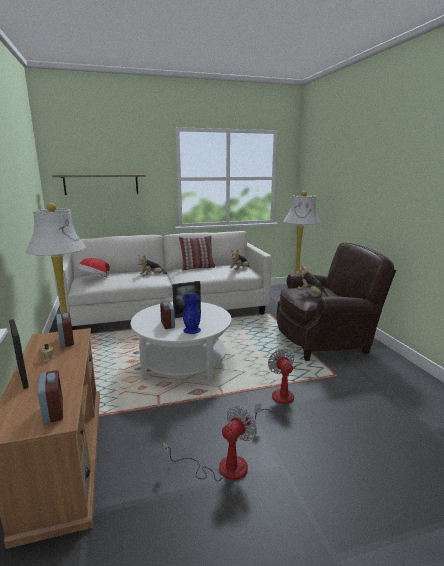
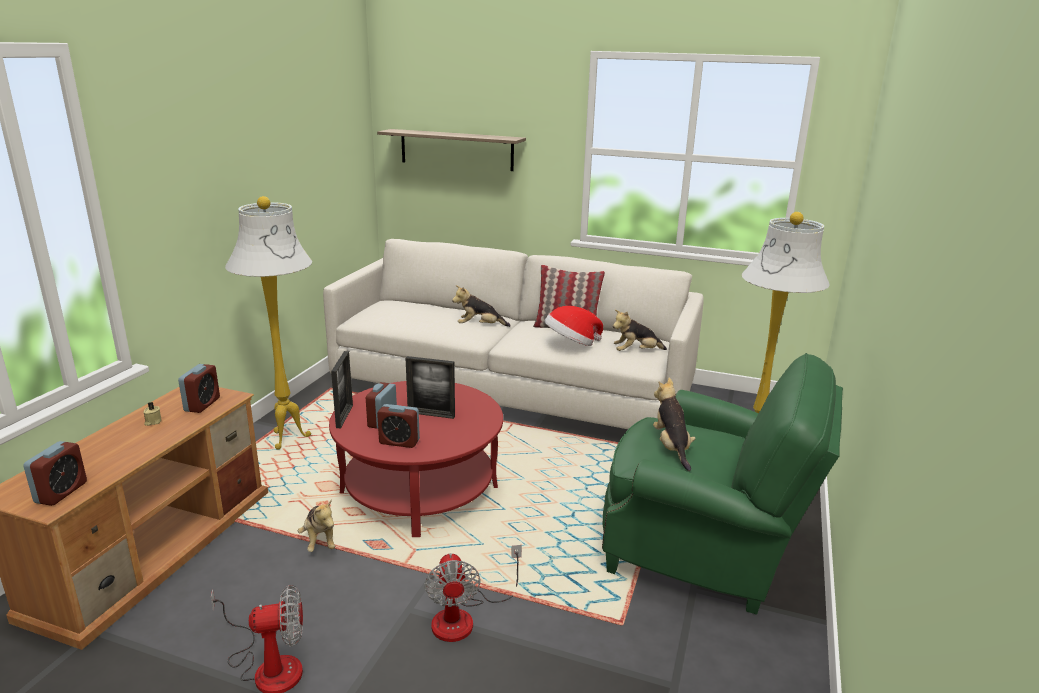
camera: 35 degrees right, 5 degrees up
(23, 377) = (100, 437): picture frame -> picture frame (344, 416)
(94, 279) = (389, 310): hat -> hat (571, 344)
(164, 403) = (320, 541): none -> plush toy
(183, 362) = (420, 489): white coffee table -> red coffee table
(192, 330) = (399, 442): blue vase -> alarm clock
(278, 401) = (464, 617): fan -> fan turned 150 degrees clockwise
(325, 340) = (705, 550): brown armchair -> green armchair

